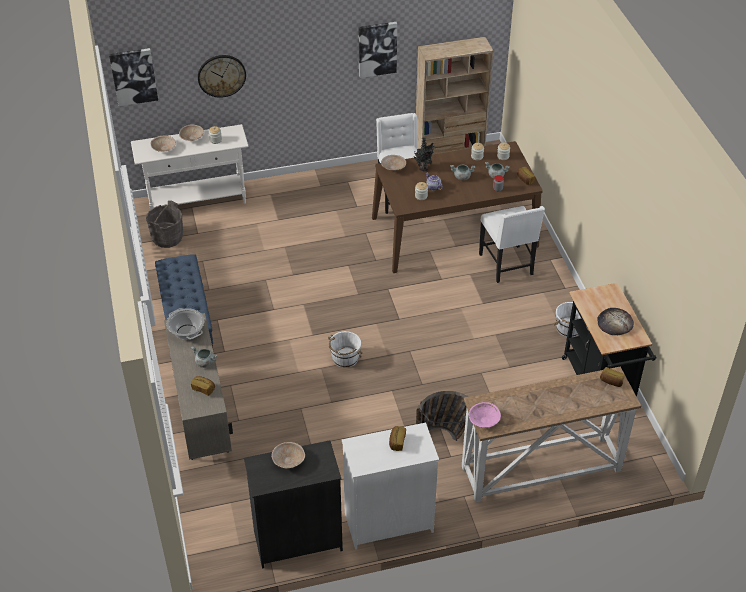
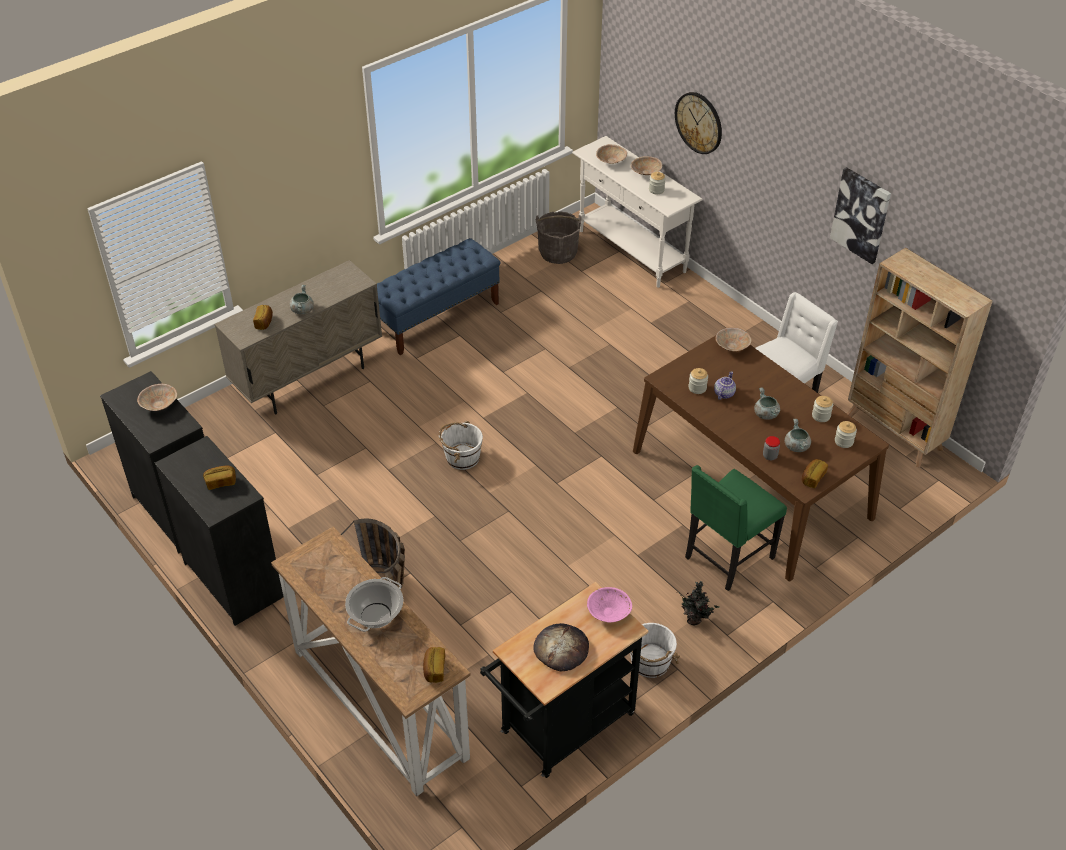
camera: 65 degrees right, 0 degrees up
(133, 76) = (624, 61): picture -> none
(186, 332) = (340, 281): cooking pot -> cooking pot (376, 615)
(388, 522) = (234, 579): white dresser -> black dresser
(423, 168) = (755, 373): potted plant -> potted plant (695, 620)
(483, 420) = (302, 556): pink bowl -> pink bowl (608, 611)
(507, 265) = (727, 558): white chair -> green chair

